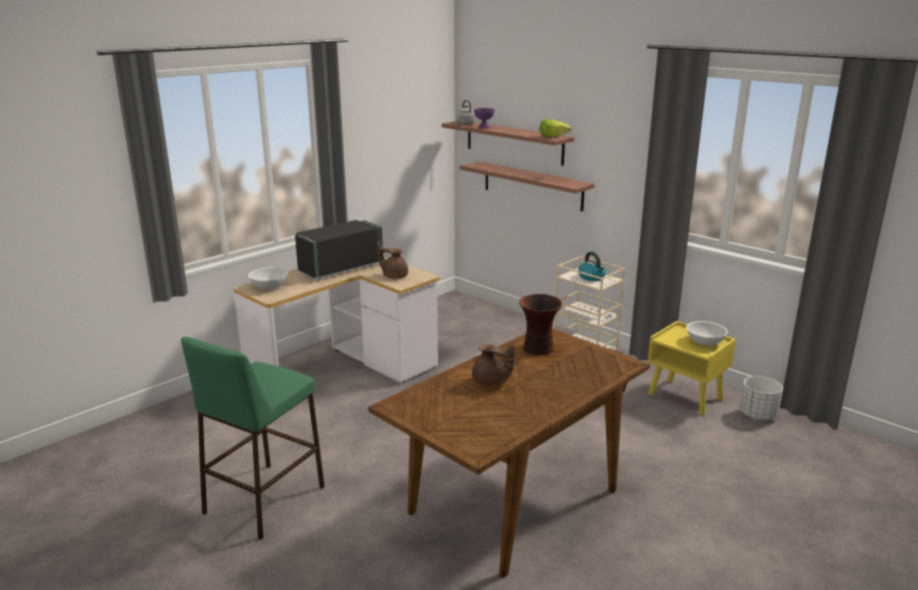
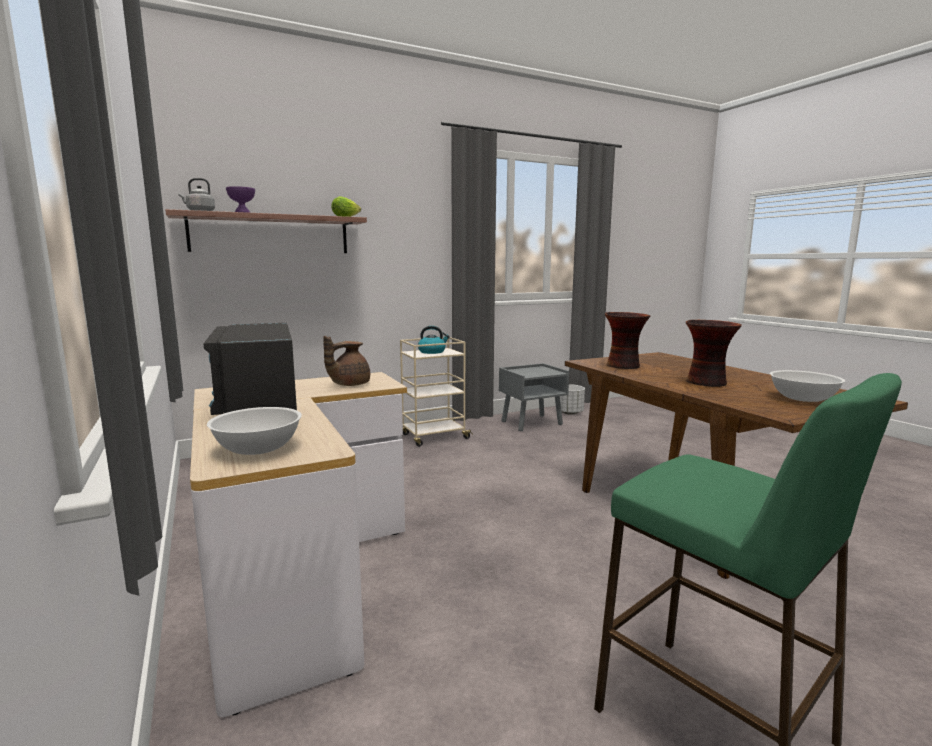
camera: 70 degrees left, 10 degrees down
(491, 383) = (707, 383): brown teapot -> vase
(532, 185) = (305, 283): shelf -> none
(686, 397) = (532, 423): yellow nightstand -> grey nightstand
(705, 342) = (539, 370): white bowl -> white bowl (802, 399)

